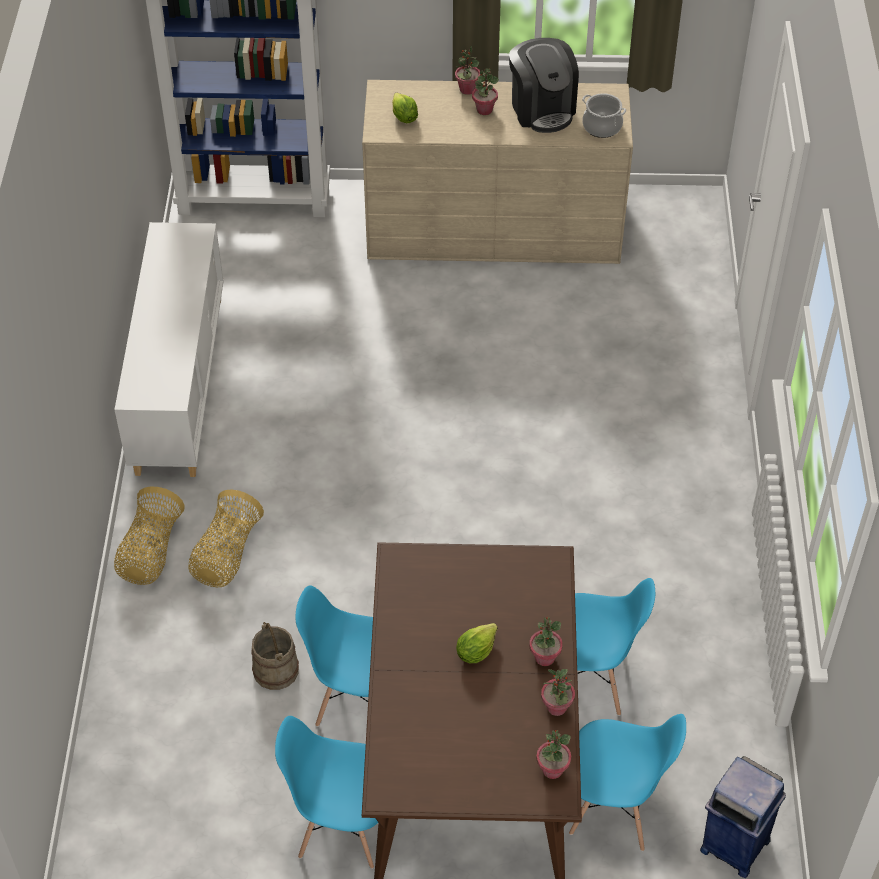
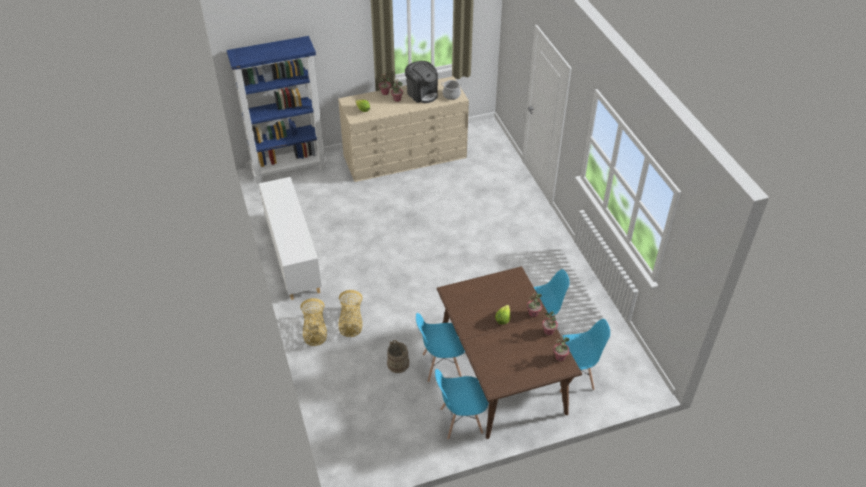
camera: 20 degrees left, 5 degrees down
(734, 844) = (629, 375): blue trash can -> none

